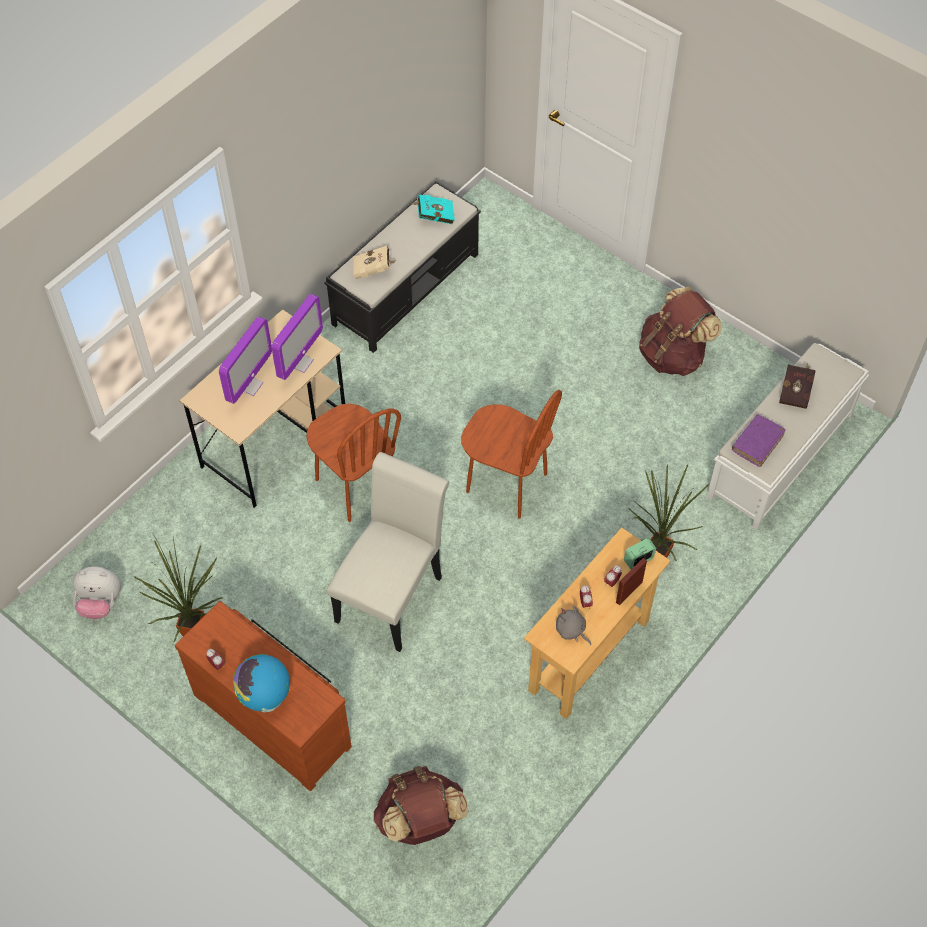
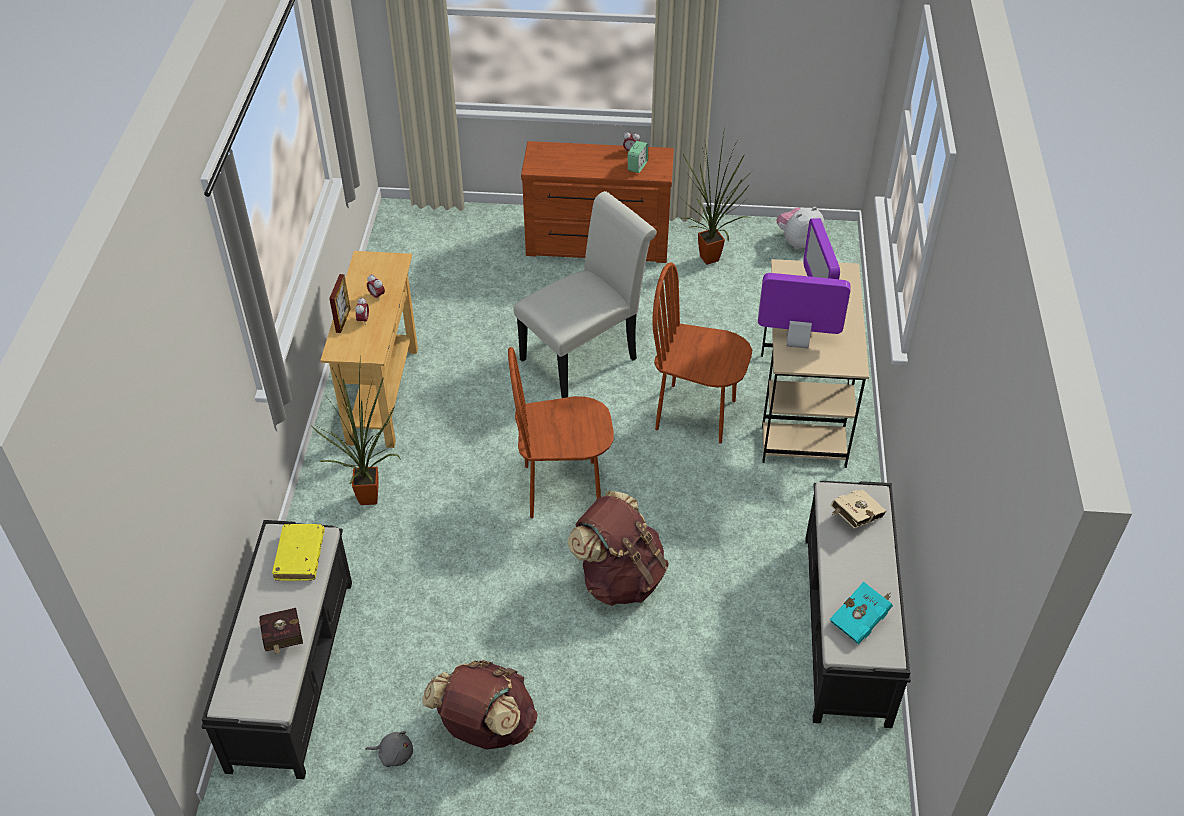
camera: 145 degrees right, 10 degrees down
(264, 694) = (580, 152): globe -> none
(300, 362) = (797, 341): monitor -> monitor turned 105 degrees clockwise
(393, 593) = (585, 355): white chair -> white chair turned 120 degrees counterclockwise
(420, 821) = (439, 243): brown backpack -> brown backpack (619, 577)
(571, 630) = (375, 274): grey plush toy -> grey plush toy (394, 754)
(638, 560) = (350, 346): alarm clock -> alarm clock (637, 166)
(757, 443) = (300, 556): purple book -> yellow book
(779, 457) = (292, 671): white bench -> black bench

